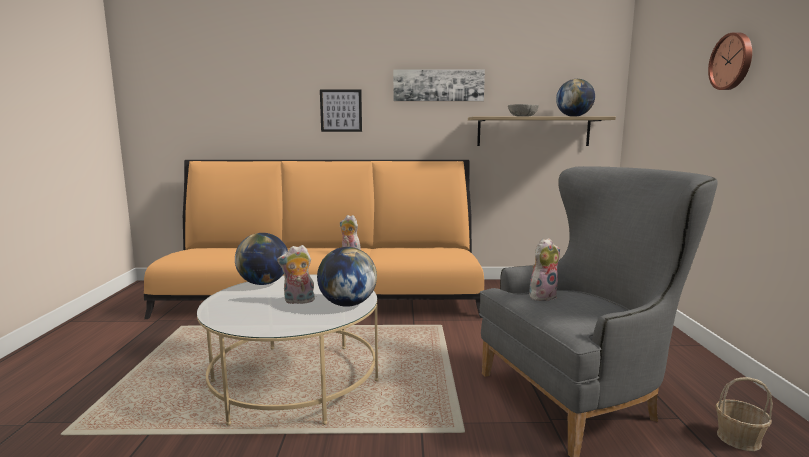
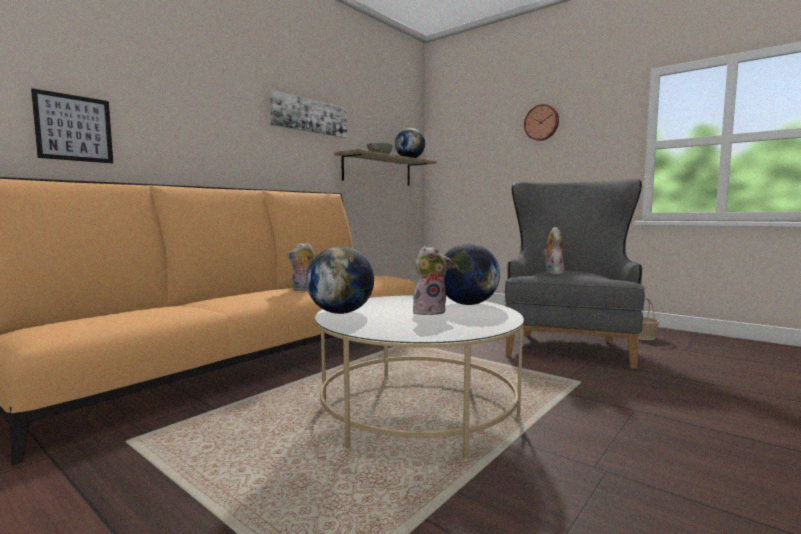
camera: 50 degrees left, 5 degrees down
(298, 301) = (429, 312): plush toy -> plush toy turned 135 degrees counterclockwise
(341, 110) = (215, 127): picture -> picture (74, 128)

